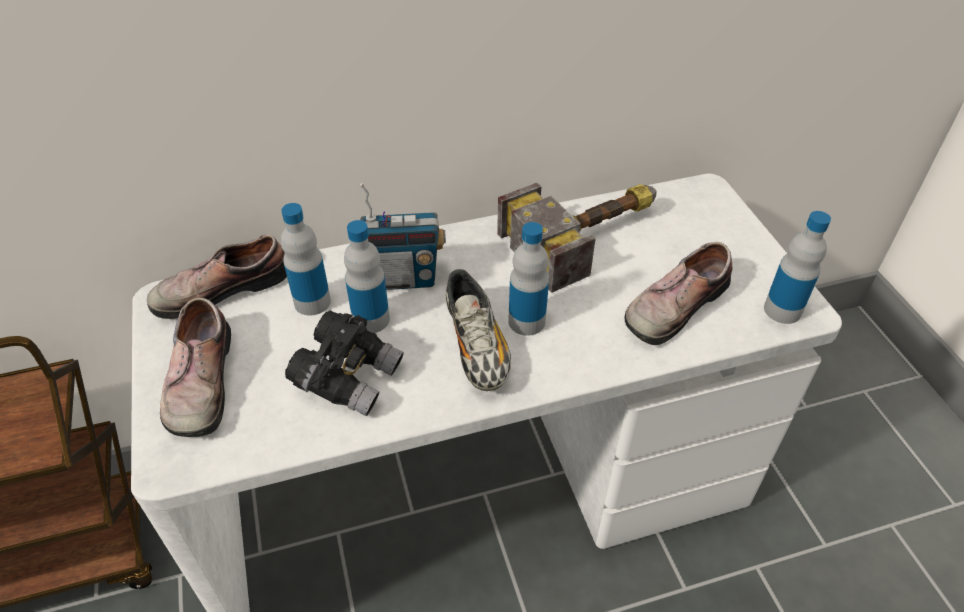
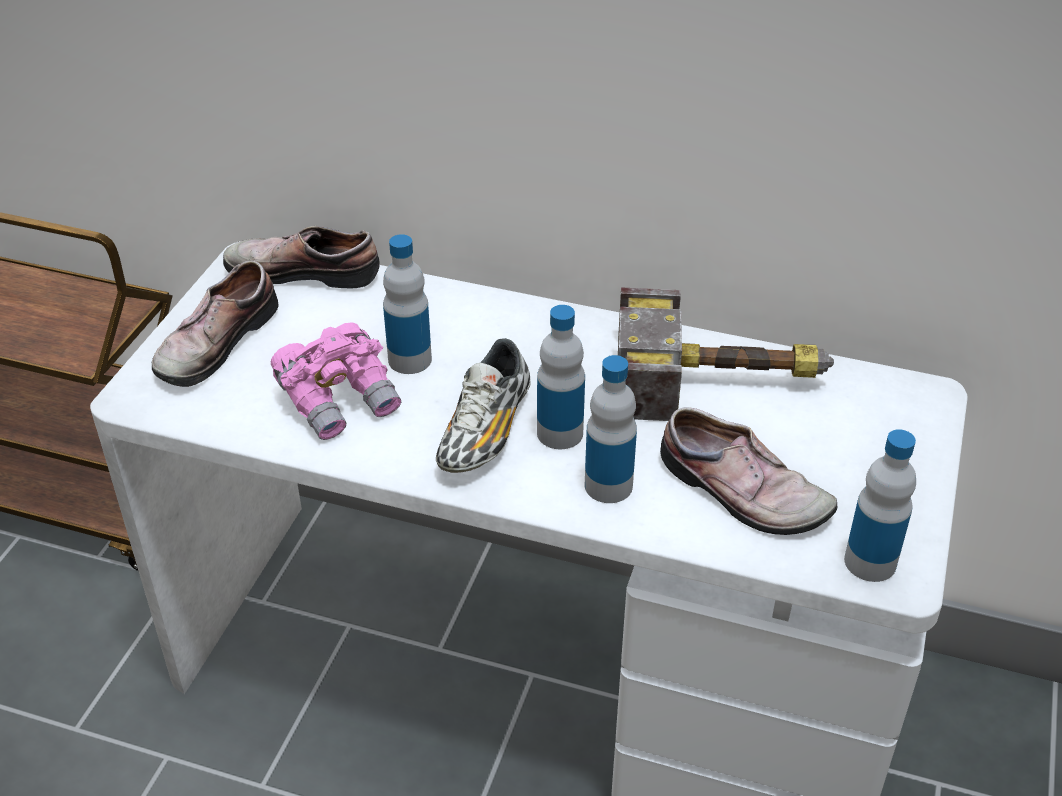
camera: 35 degrees right, 5 degrees down
(312, 302) = (372, 319): bottle -> bottle (608, 485)
(348, 377) = (340, 400): black binoculars -> pink binoculars
(404, 279) = (478, 337): radio -> none
(673, 304) = (740, 493): shoe -> shoe turned 135 degrees counterclockwise

